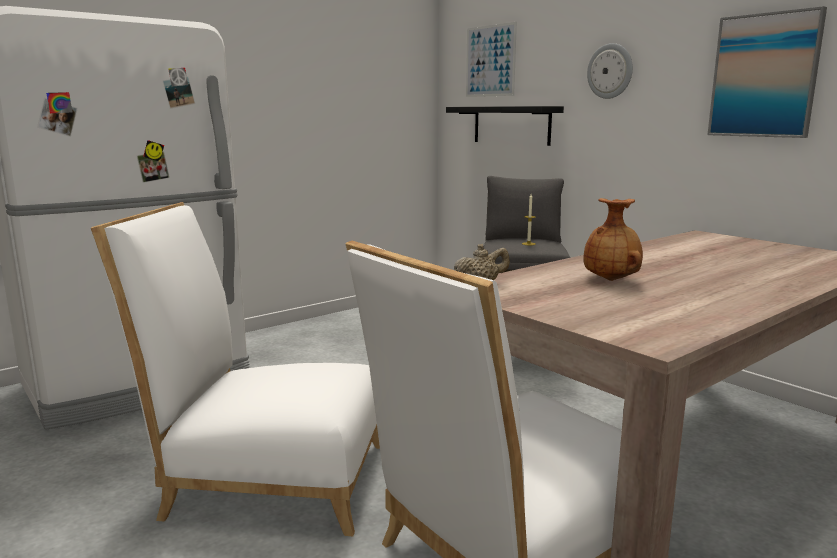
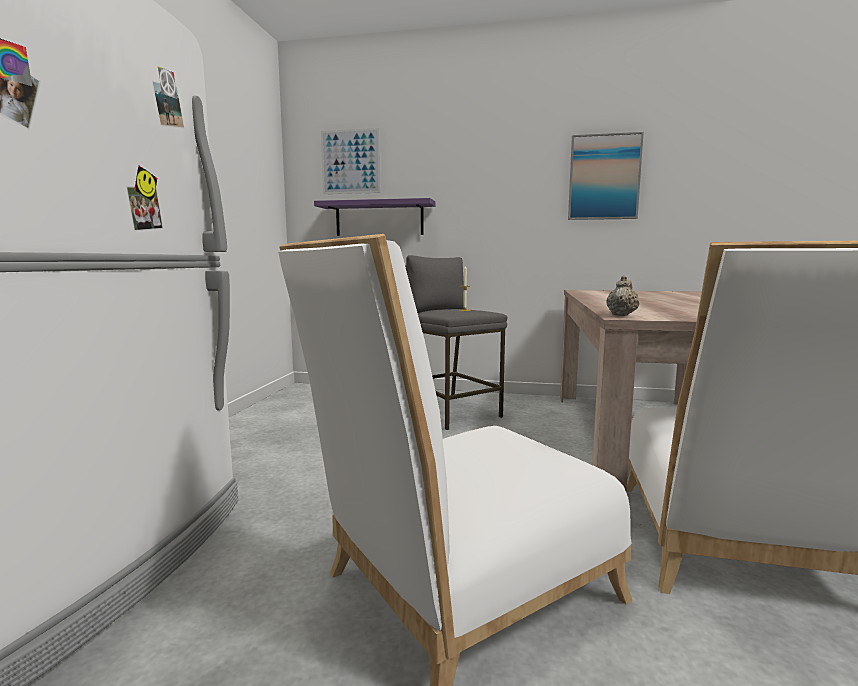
camera: 40 degrees left, 5 degrees down
(511, 125) = (379, 219): black shelf -> purple shelf
(610, 71) = (479, 172): wall clock -> none
(611, 280) = (663, 306): brown vase -> none

